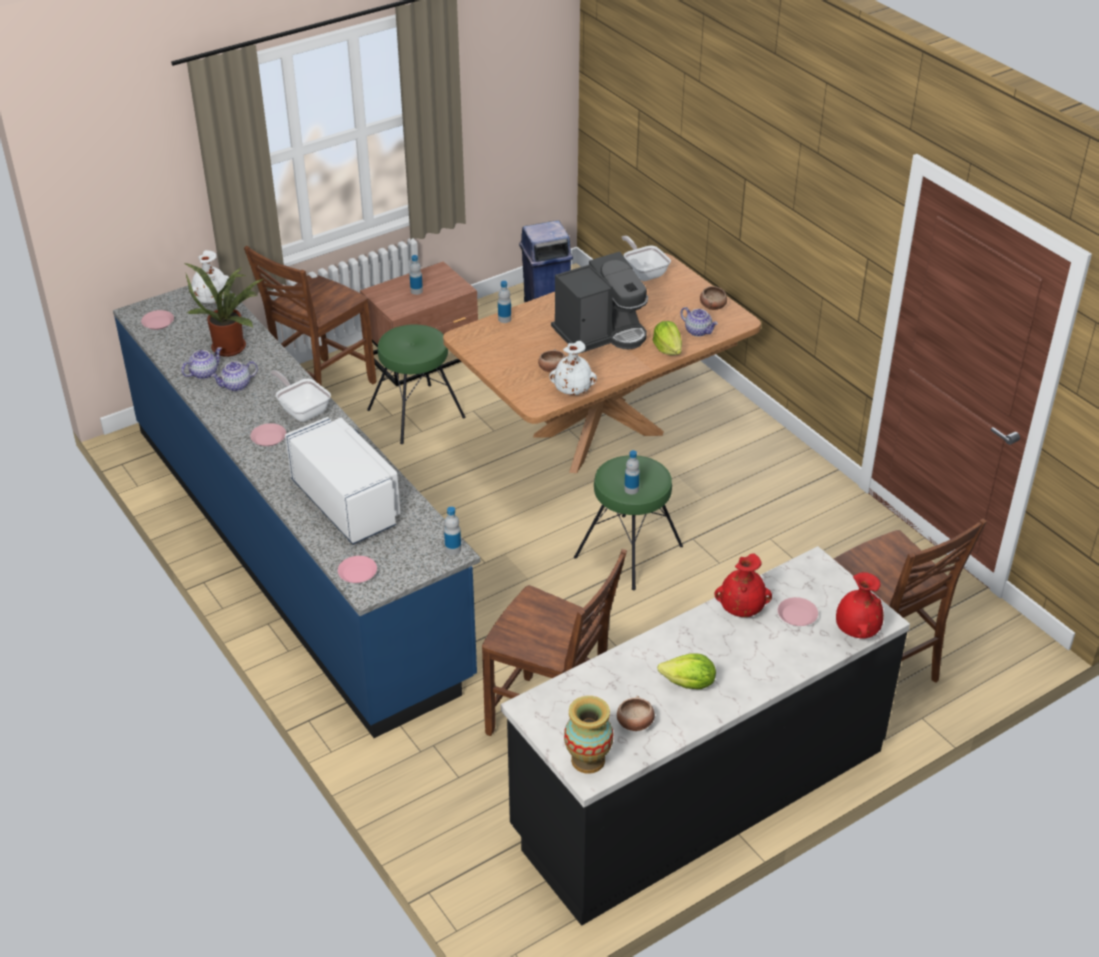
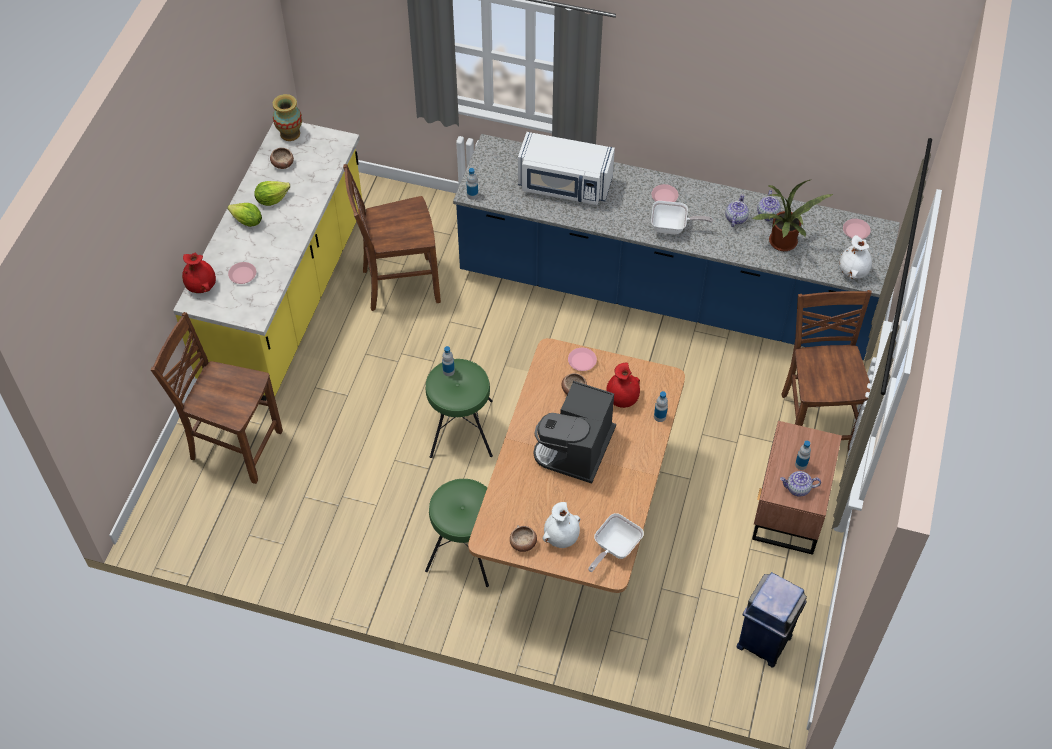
camera: 140 degrees right, 15 degrees up
(357, 573) = (507, 151): pink plate -> pink plate (582, 361)
(417, 414) = (724, 447): green stool -> green stool (465, 548)
(573, 390) = (540, 380): white vase -> white vase (562, 537)
(644, 272) = (614, 548): frying pan -> frying pan turned 105 degrees clockwise
(667, 349) = (513, 467): lettuce -> lettuce (247, 222)
(698, 331) = (508, 504): teapot -> teapot (798, 489)
(698, 790) = (287, 299): black counter -> yellow counter
(741, 608) = (278, 260): red vase -> red vase (622, 399)

